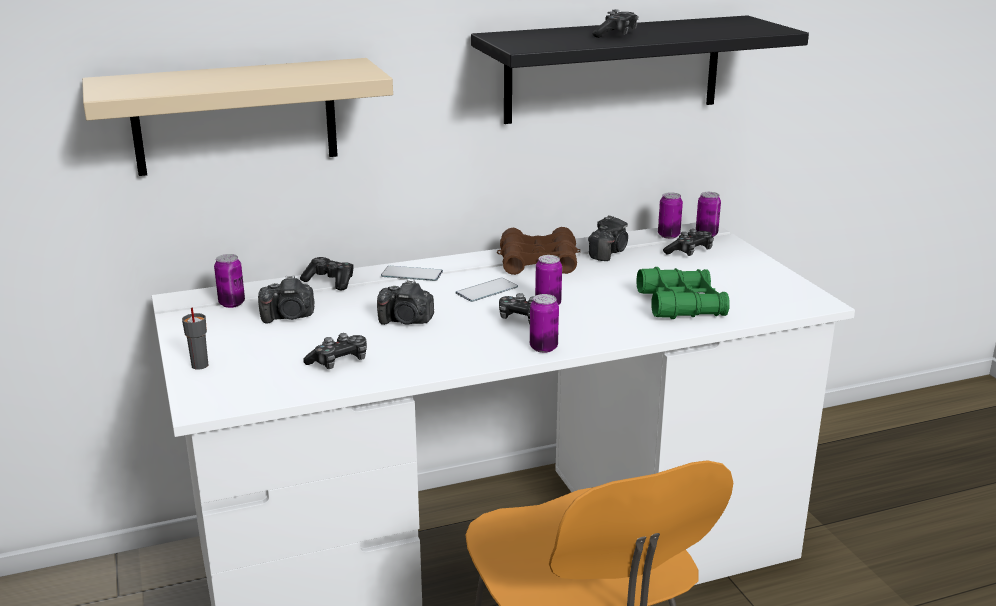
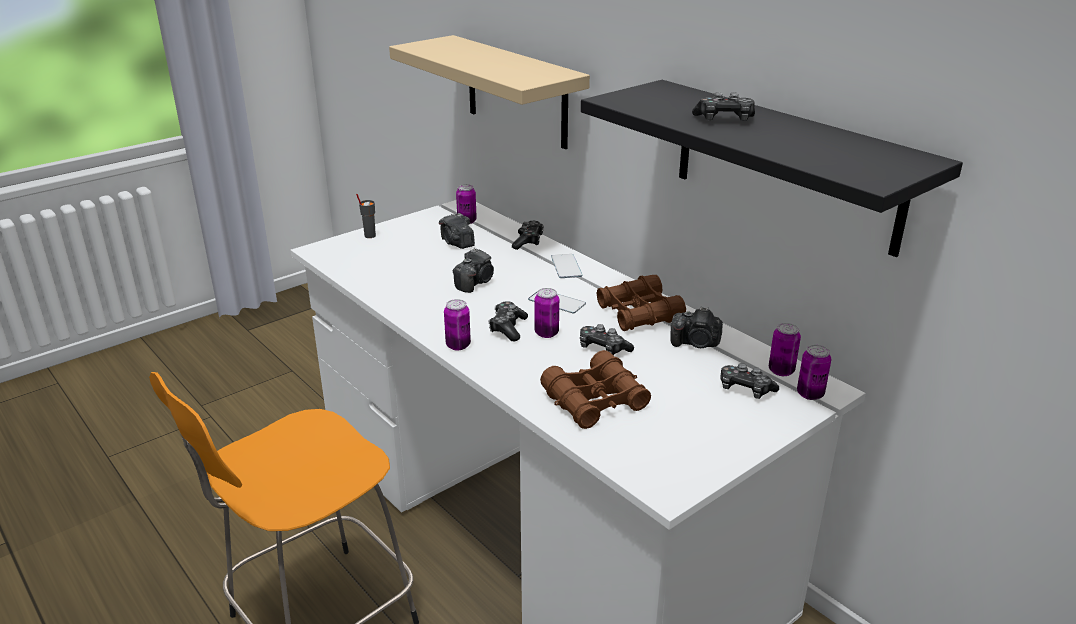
camera: 70 degrees right, 5 degrees up
(339, 361) = (395, 275): game controller -> game controller (603, 349)
(406, 321) = (475, 283): camera -> camera turned 135 degrees counterclockwise
(681, 305) = (595, 400): green binoculars -> brown binoculars

